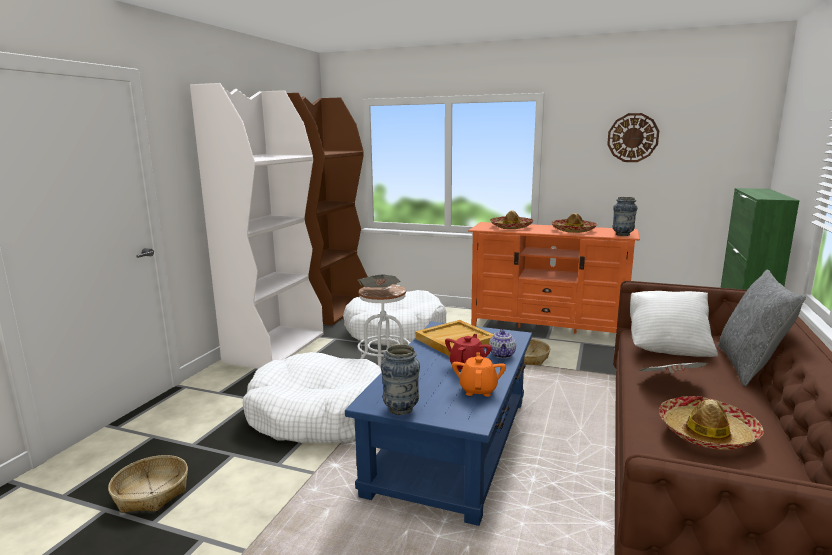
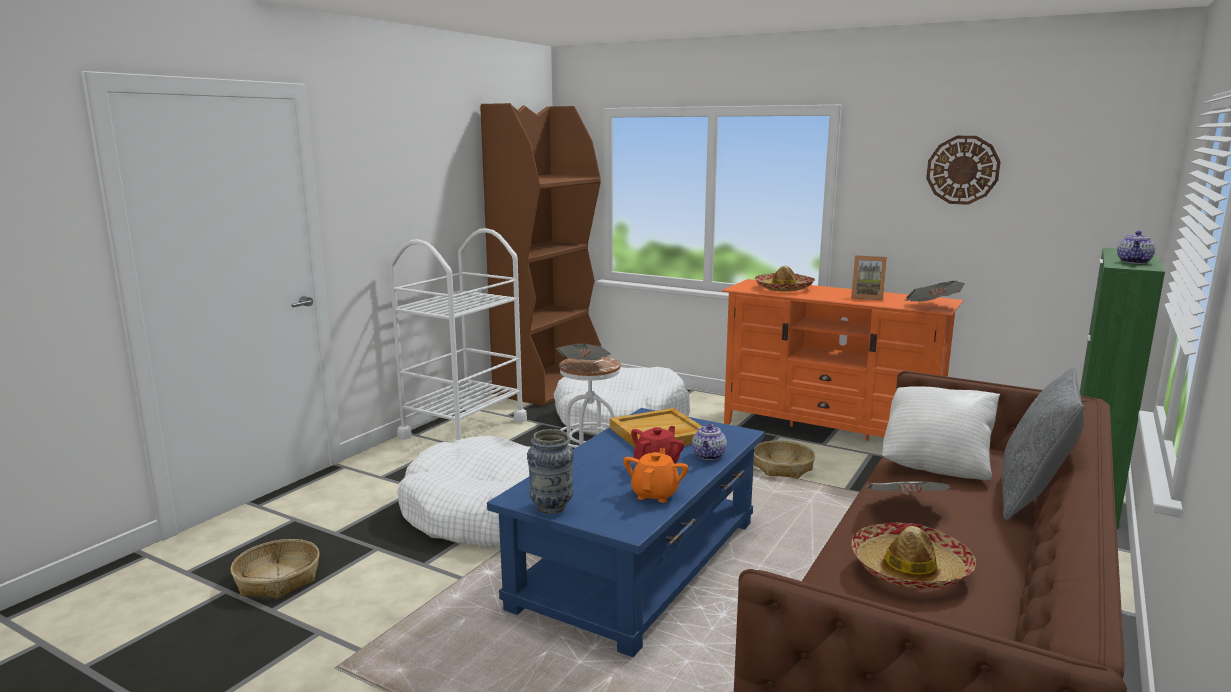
camera: 10 degrees right, 0 degrees up
(275, 347) = (463, 429): white bookcase -> white cart
(573, 230) = (867, 297): hat -> picture frame
(622, 234) = (932, 307): vase -> newspaper
(770, 195) = (1134, 262): none -> teapot

